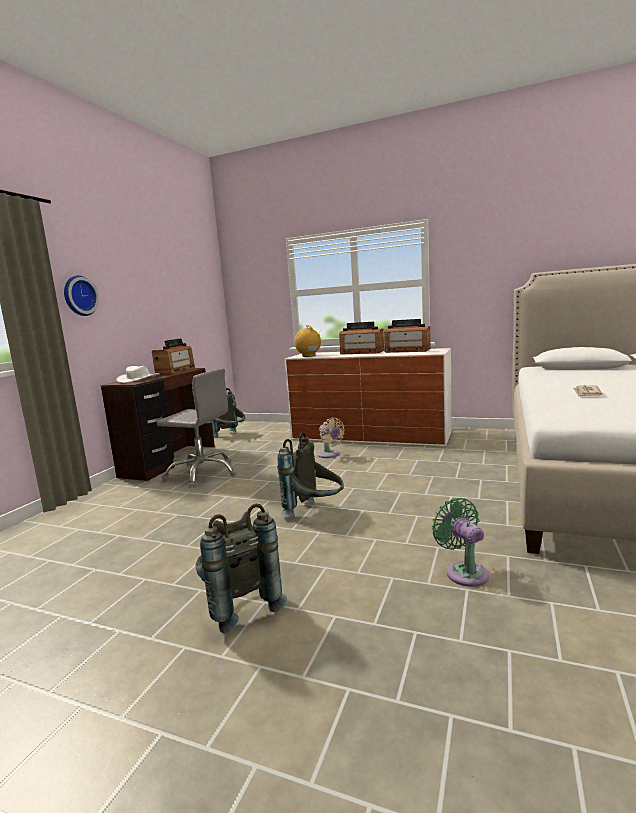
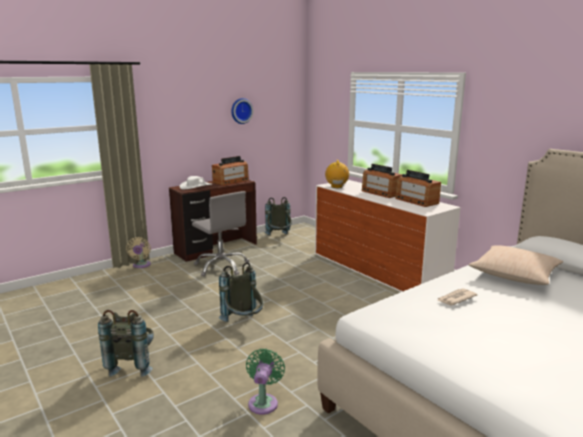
camera: 30 degrees right, 5 degrees up
(79, 296) = (159, 124): wall clock -> wall clock (241, 111)
(329, 455) = (319, 278): beige fan -> beige fan (141, 265)
(574, 377) = (515, 275): none -> beige pillow

